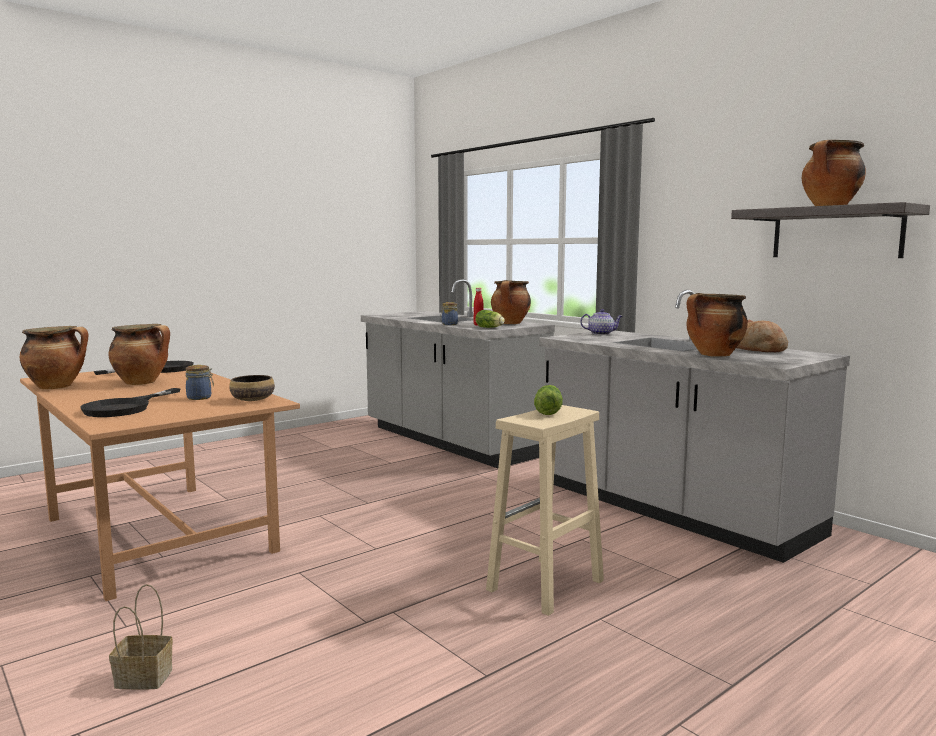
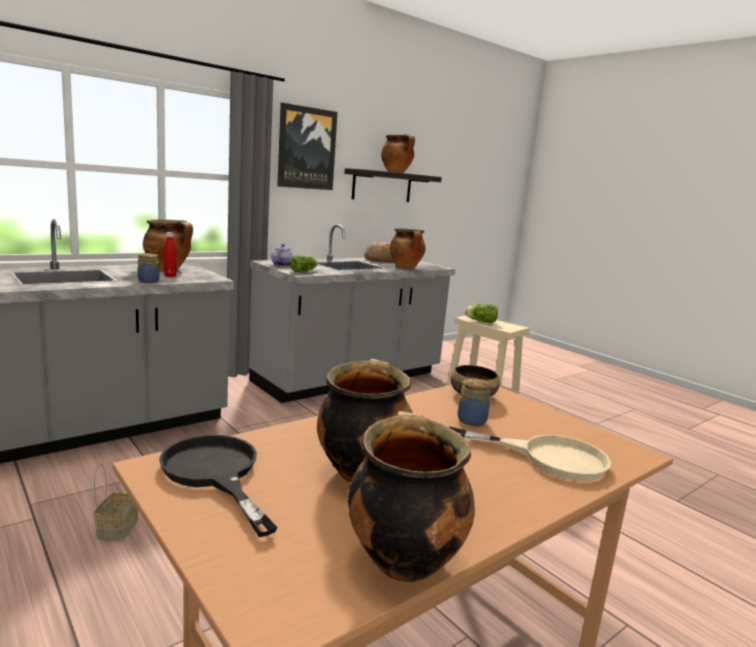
camera: 90 degrees left, 5 degrees up
(125, 408) = (548, 457): black frying pan -> beige frying pan
(141, 679) = (688, 592): basket -> basket (118, 529)
(490, 327) = (202, 276): lettuce -> lettuce (304, 271)
(702, 193) = (306, 148): none -> picture

